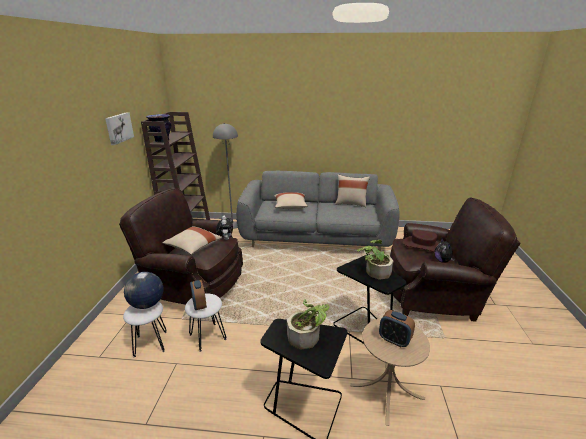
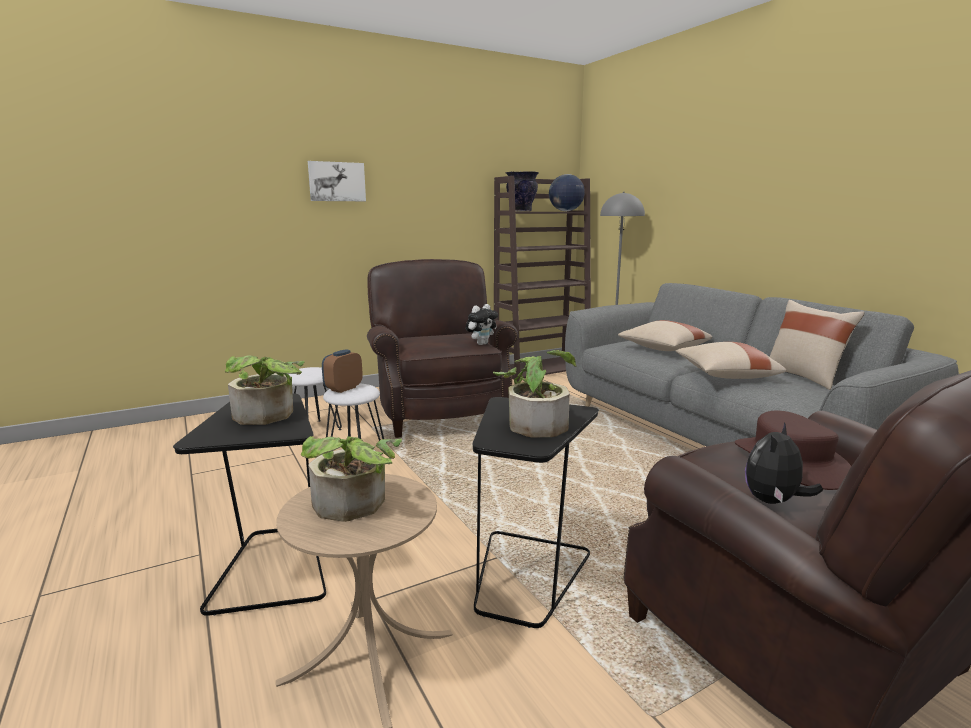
camera: 55 degrees right, 10 degrees down
(118, 128) = (446, 175): picture -> picture (336, 181)
(146, 304) = (317, 370): globe -> globe (565, 211)
(193, 247) = (430, 338): beige pillow -> beige pillow (725, 375)
(394, 340) = (354, 507): alarm clock -> potted plant

